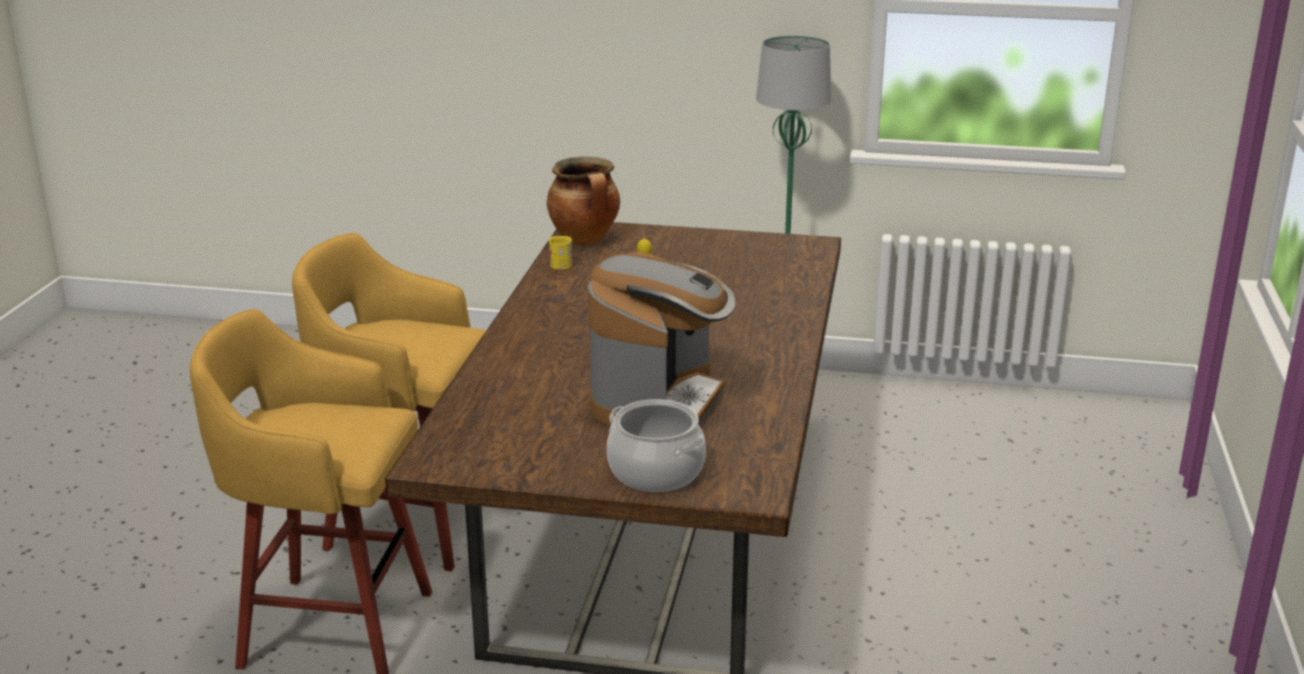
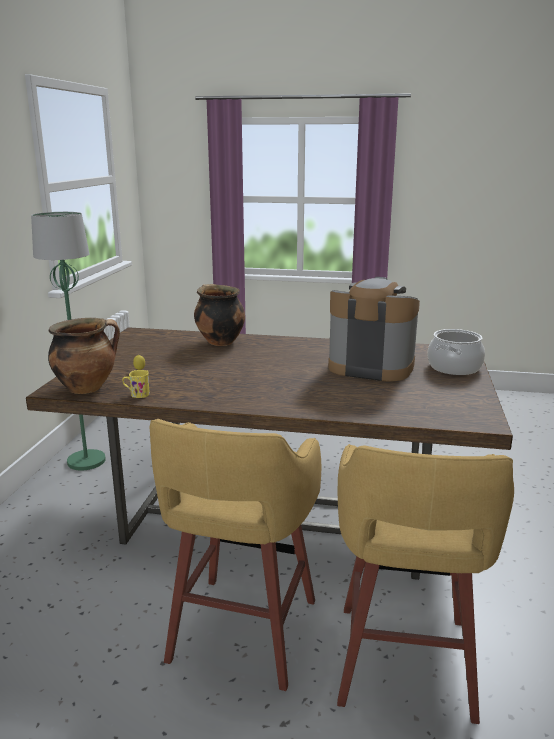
camera: 90 degrees left, 5 degrees down
(774, 296) = (219, 342): none -> cooking pot

